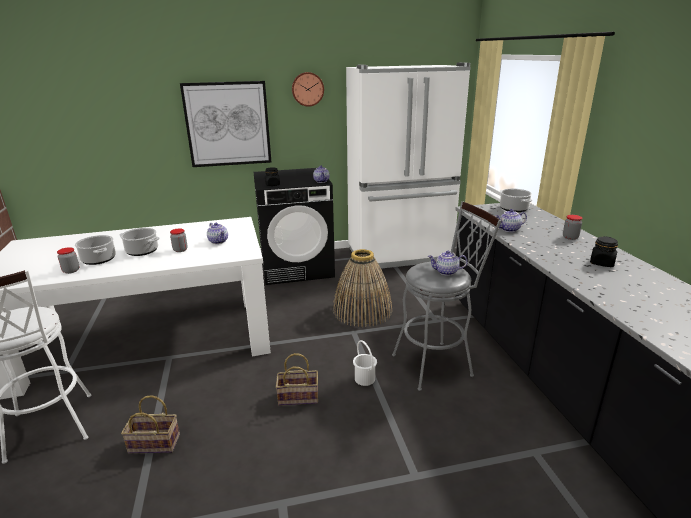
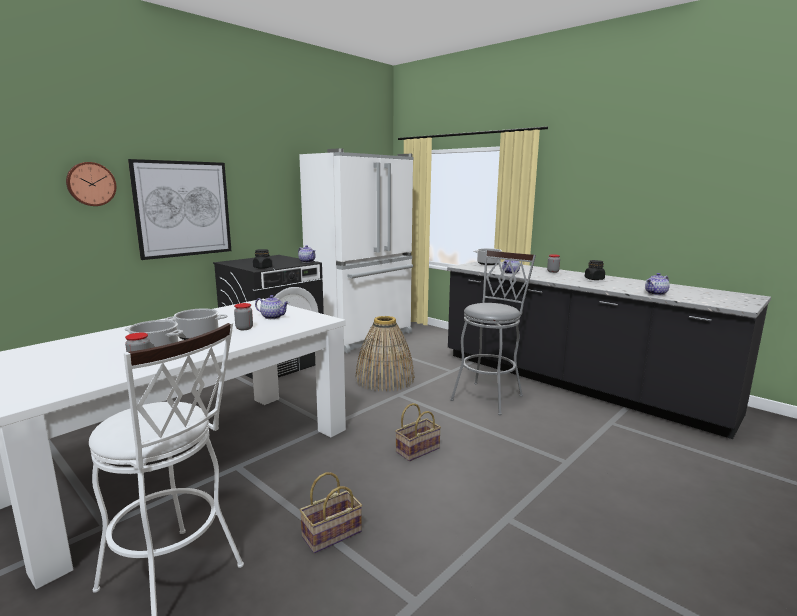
camera: 35 degrees left, 10 degrees down
(307, 89) = (264, 174): wall clock -> wall clock (91, 184)
(365, 378) = (452, 421): white bucket -> none
(446, 272) = (498, 306): teapot -> teapot (656, 294)

